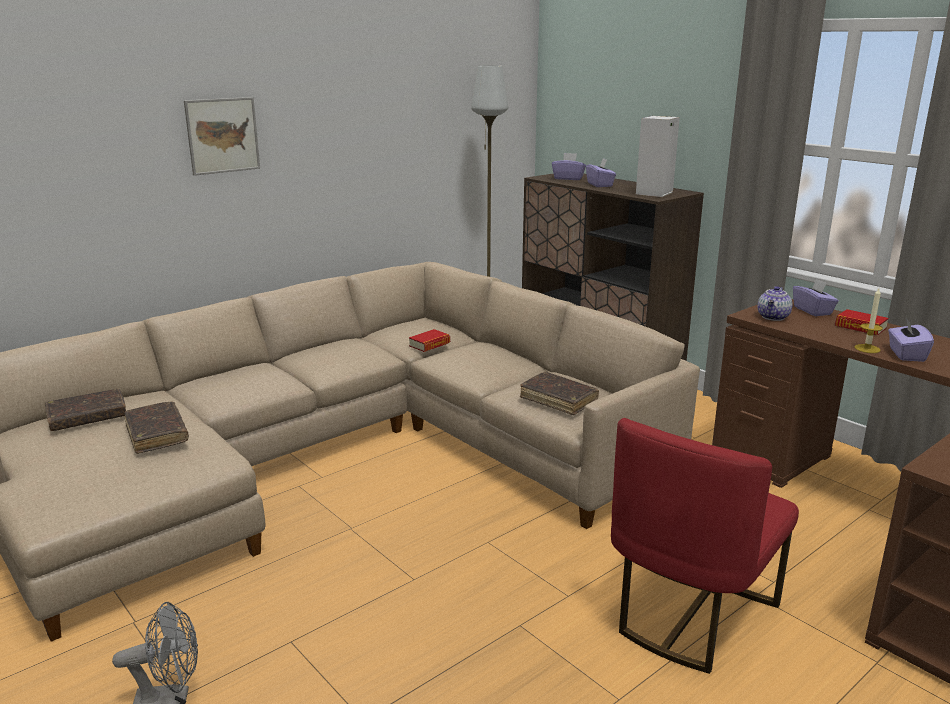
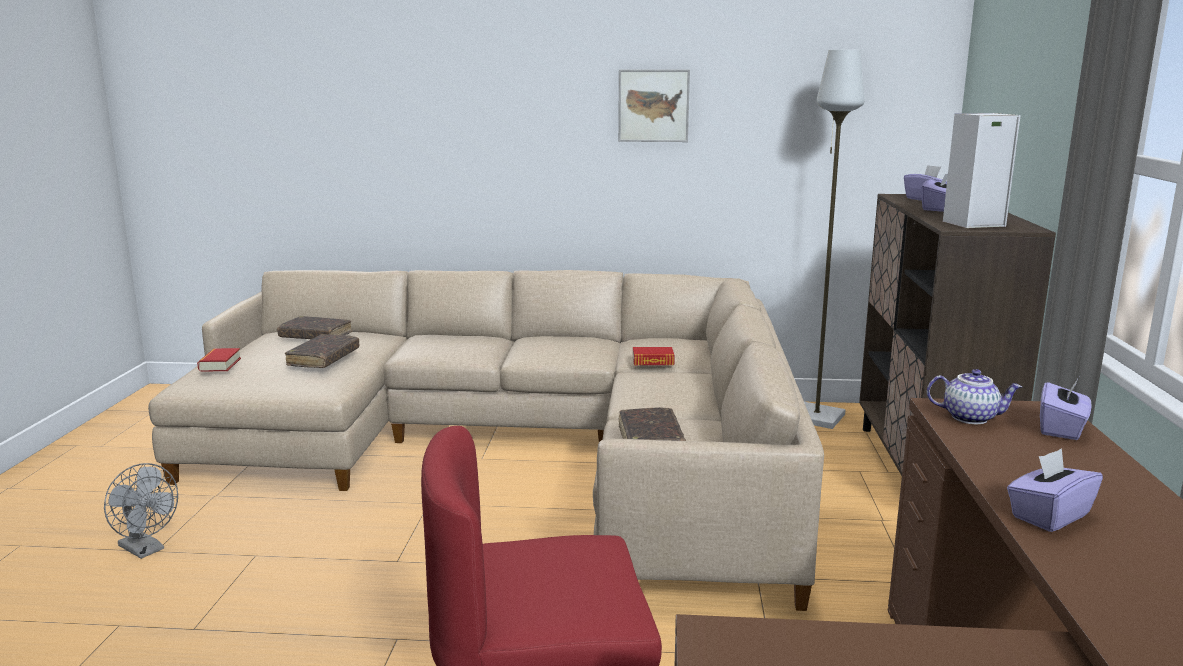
camera: 45 degrees right, 5 degrees down
(222, 135) = (519, 112): picture -> picture (653, 106)
(773, 317) = (970, 417): teapot -> teapot turned 150 degrees counterclockwise
(860, 327) = (1081, 466): book -> book (220, 364)
(867, 348) = (1003, 488): candle -> none

